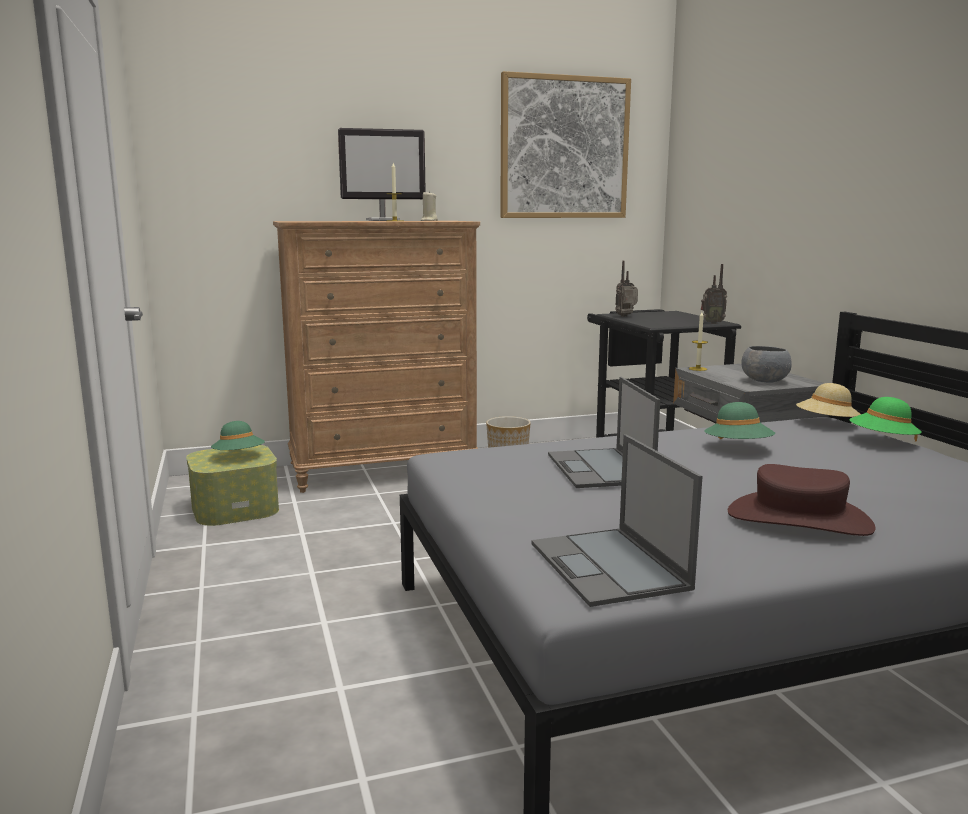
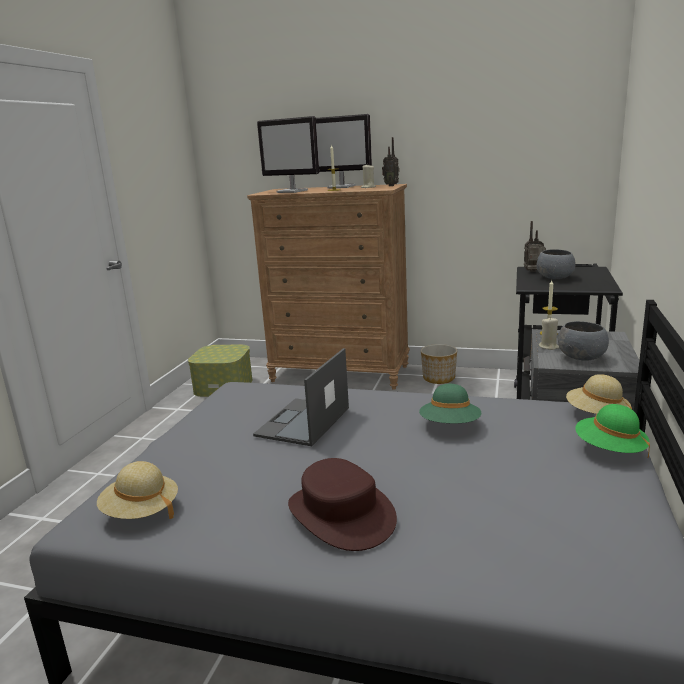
camera: 35 degrees right, 5 degrees up
(239, 456) = (223, 353): green hat -> none
(336, 221) = (293, 191): none -> monitor
(564, 148) = (508, 114): picture -> none
(610, 567) = (141, 511): laptop -> beige hat
(659, 319) = (555, 278): none -> grey bowl
(712, 323) = (593, 287): radio -> radio (391, 185)
(722, 377) = (549, 347): none -> beige candle

